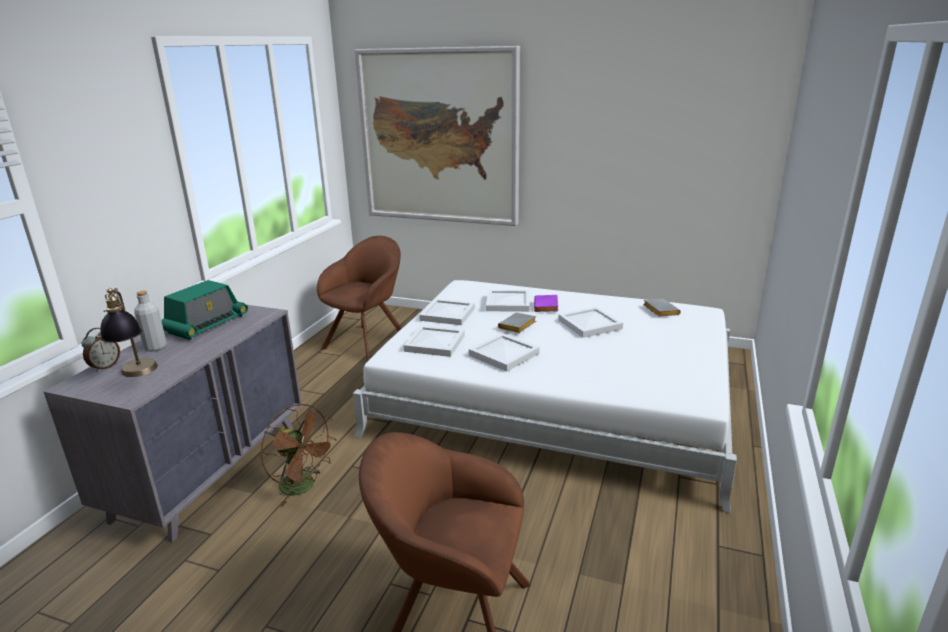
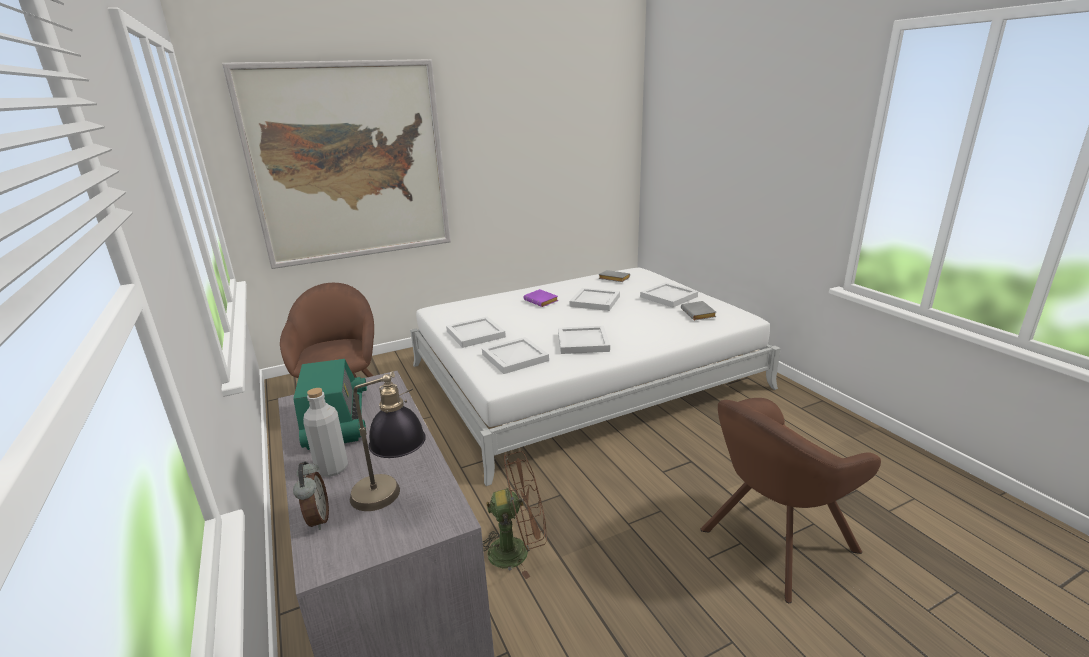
camera: 45 degrees left, 0 degrees up
(508, 303) = (508, 309): white tray -> white tray (669, 297)
(517, 326) = (552, 321): grey book -> grey book (699, 314)

